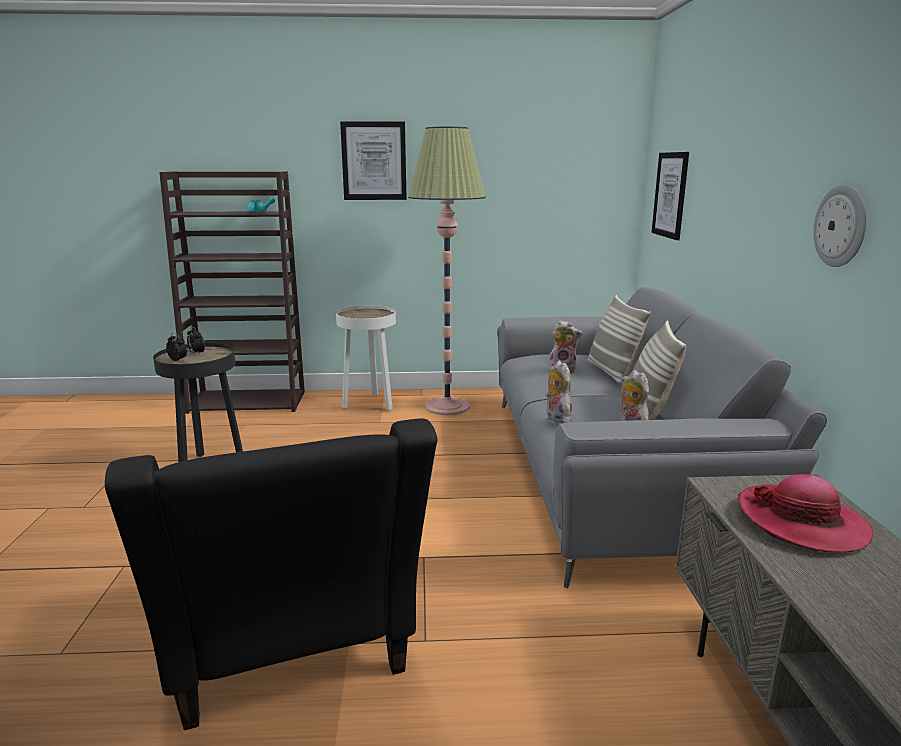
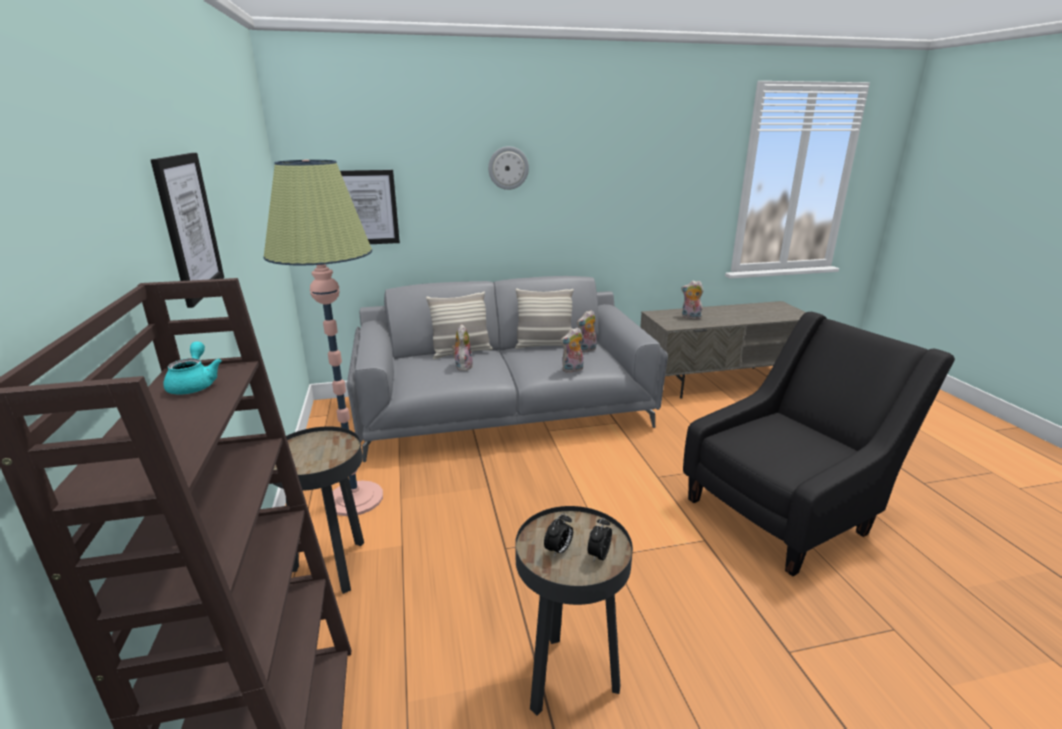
camera: 100 degrees left, 5 degrees up
(369, 404) = (334, 568): white side table -> black side table
(801, 522) = (690, 317): hat -> plush toy
(841, 226) = (594, 205): wall clock -> wall clock (508, 168)

